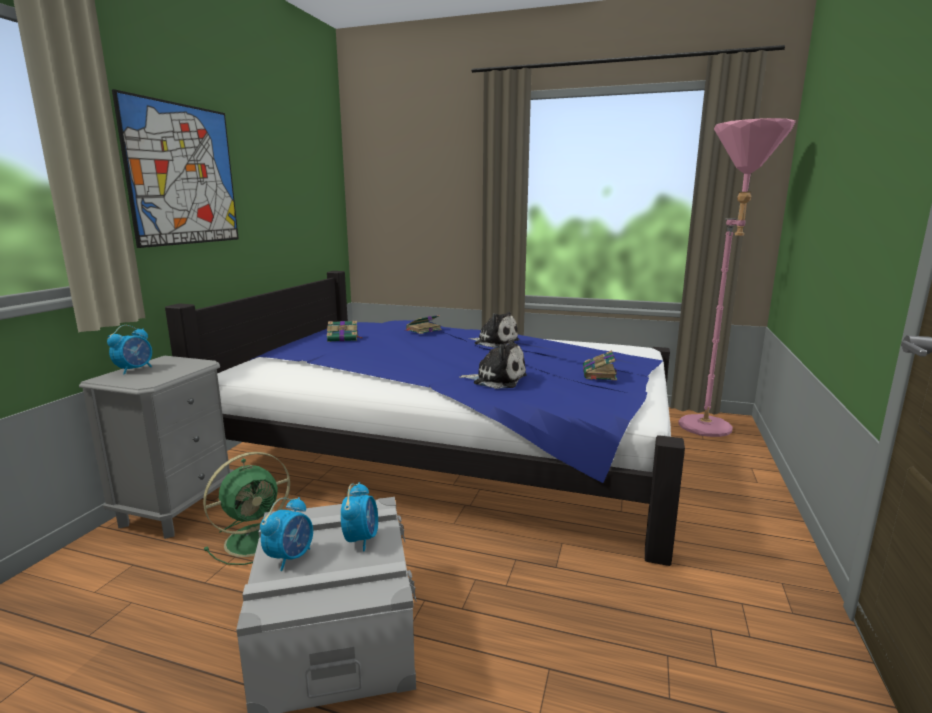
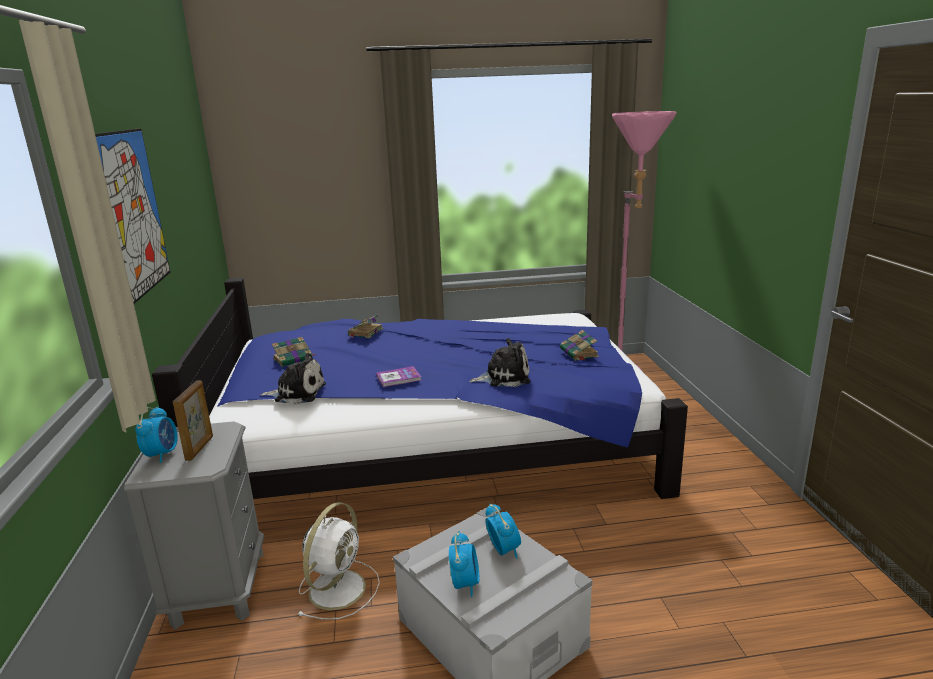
camera: 25 degrees left, 5 degrees up
(163, 371) = (200, 448): none -> picture frame
(257, 539) = (339, 587): green fan -> white fan
(401, 363) = (398, 378): none -> book
(494, 342) = (451, 334): plush toy -> plush toy (297, 393)

